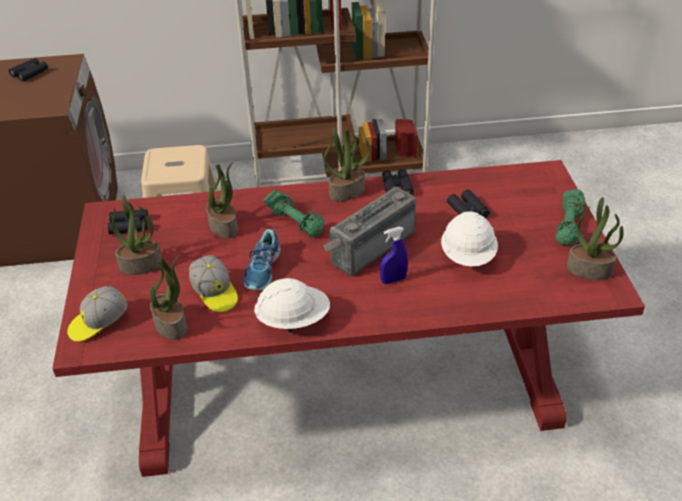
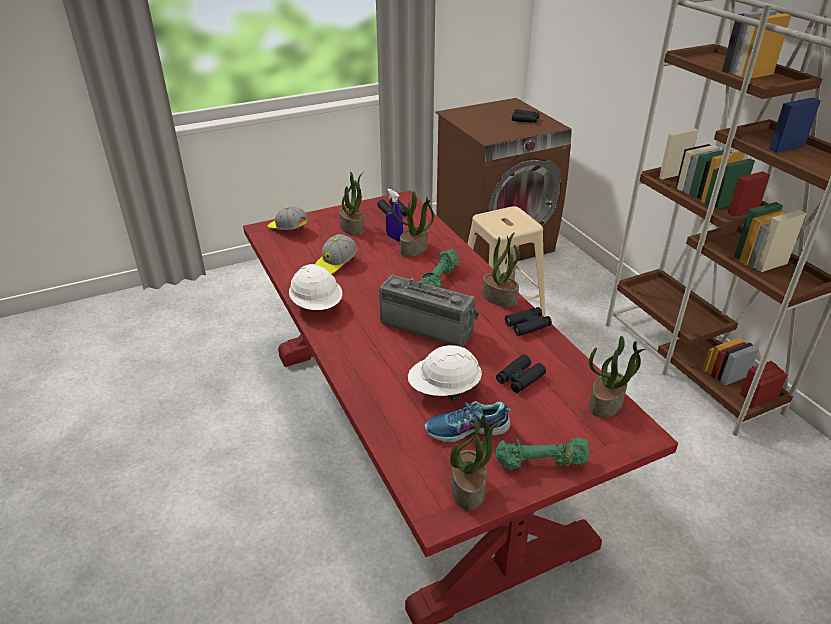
camera: 70 degrees right, 5 degrees down
(171, 324) = (295, 255): potted plant -> potted plant (606, 404)
(263, 269) = (371, 279): shoe -> shoe (467, 430)
(393, 280) = (387, 348): blue spray bottle -> blue spray bottle (394, 238)

